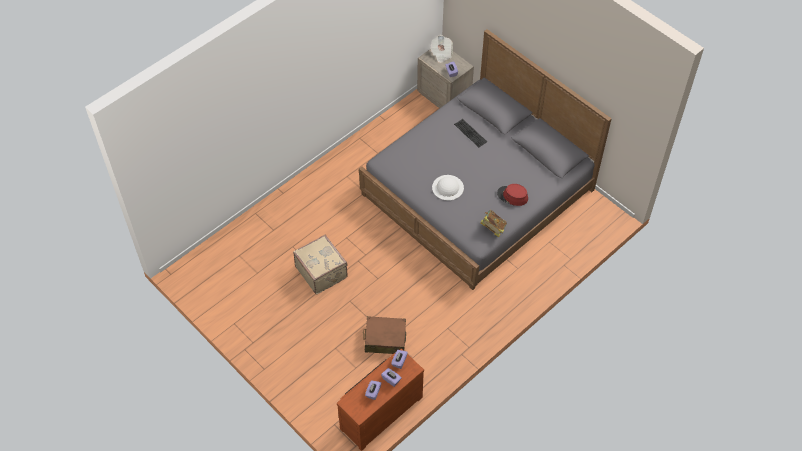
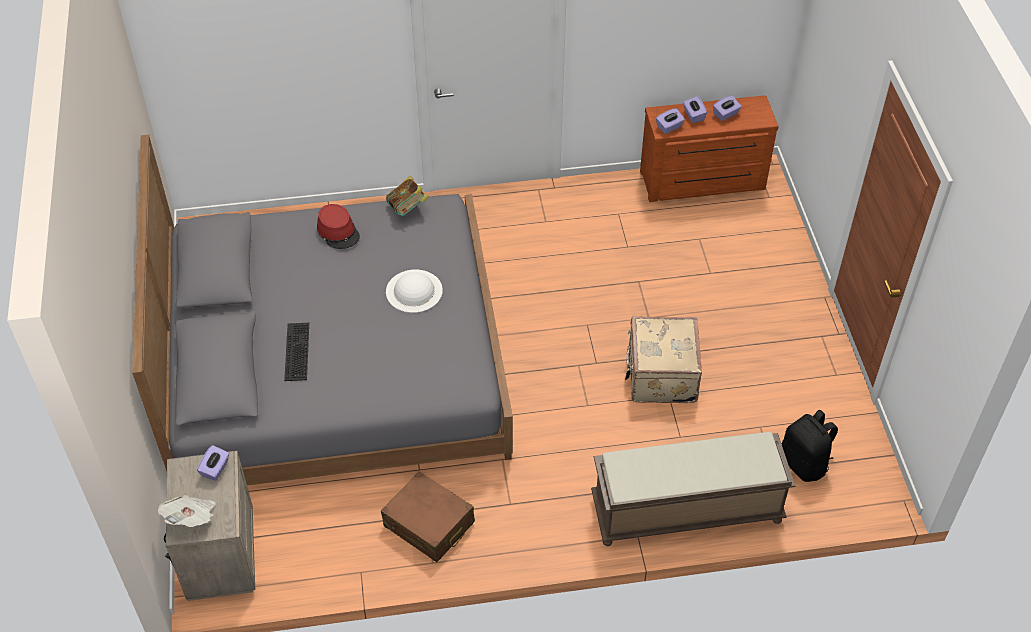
camera: 145 degrees left, 5 degrees down
(226, 266) = (804, 464): none -> black backpack
(268, 214) = (685, 511): none -> brown bench
(385, 339) = (636, 249): brown suitcase -> brown suitcase (429, 524)

